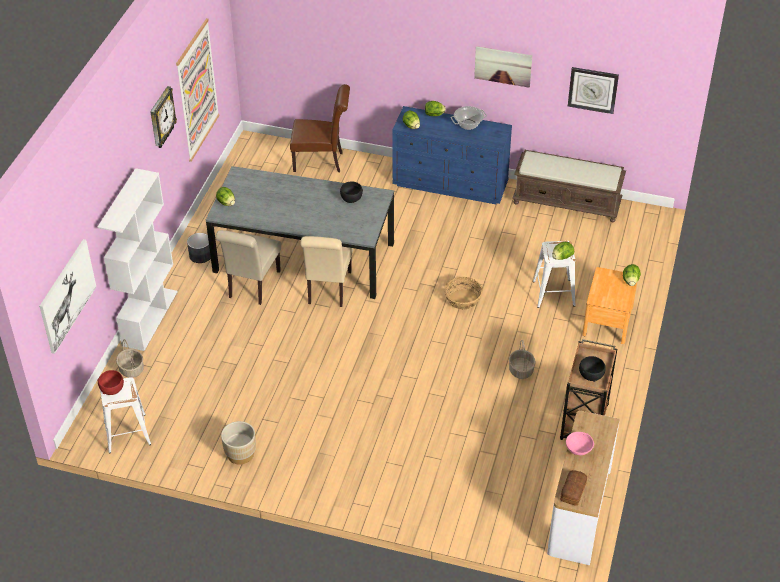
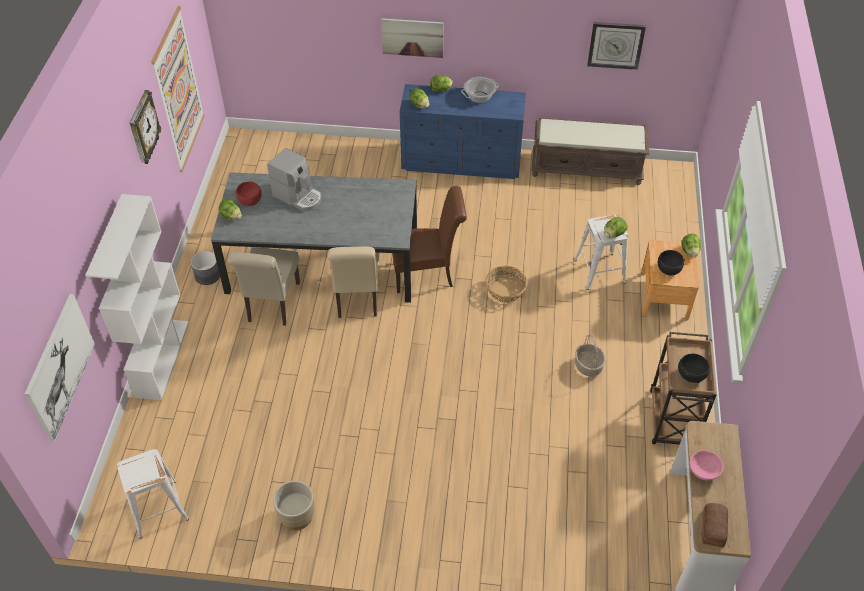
camera: 10 degrees left, 5 degrees up
(112, 389) = (133, 468): red bowl -> red bowl (250, 200)
(131, 369) = (150, 425): basket -> none
(287, 193) = (298, 196): none -> coffee machine
(322, 161) = (320, 153): brown chair -> brown chair (427, 275)
(351, 199) = (371, 195): black bowl -> black bowl (668, 269)
(503, 66) = (515, 29): picture -> picture (412, 37)

